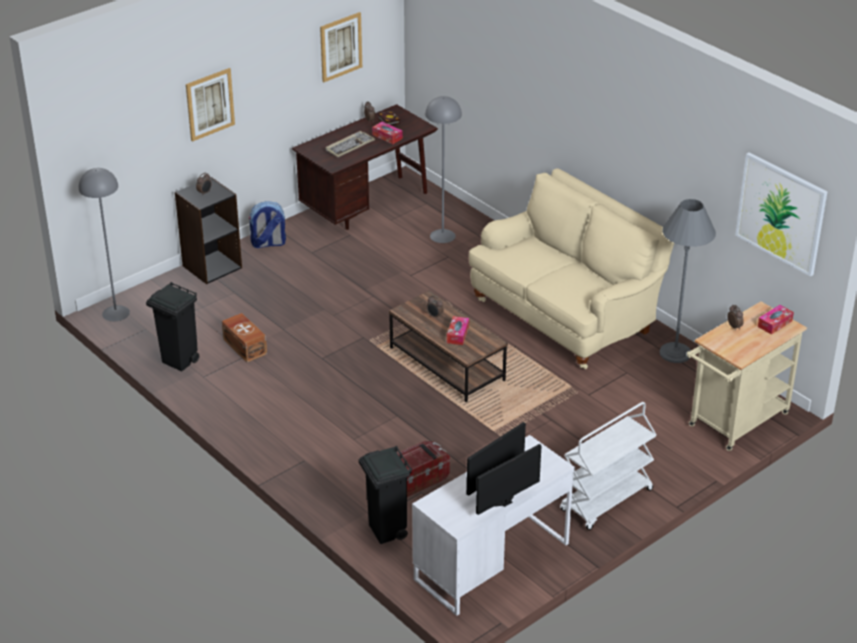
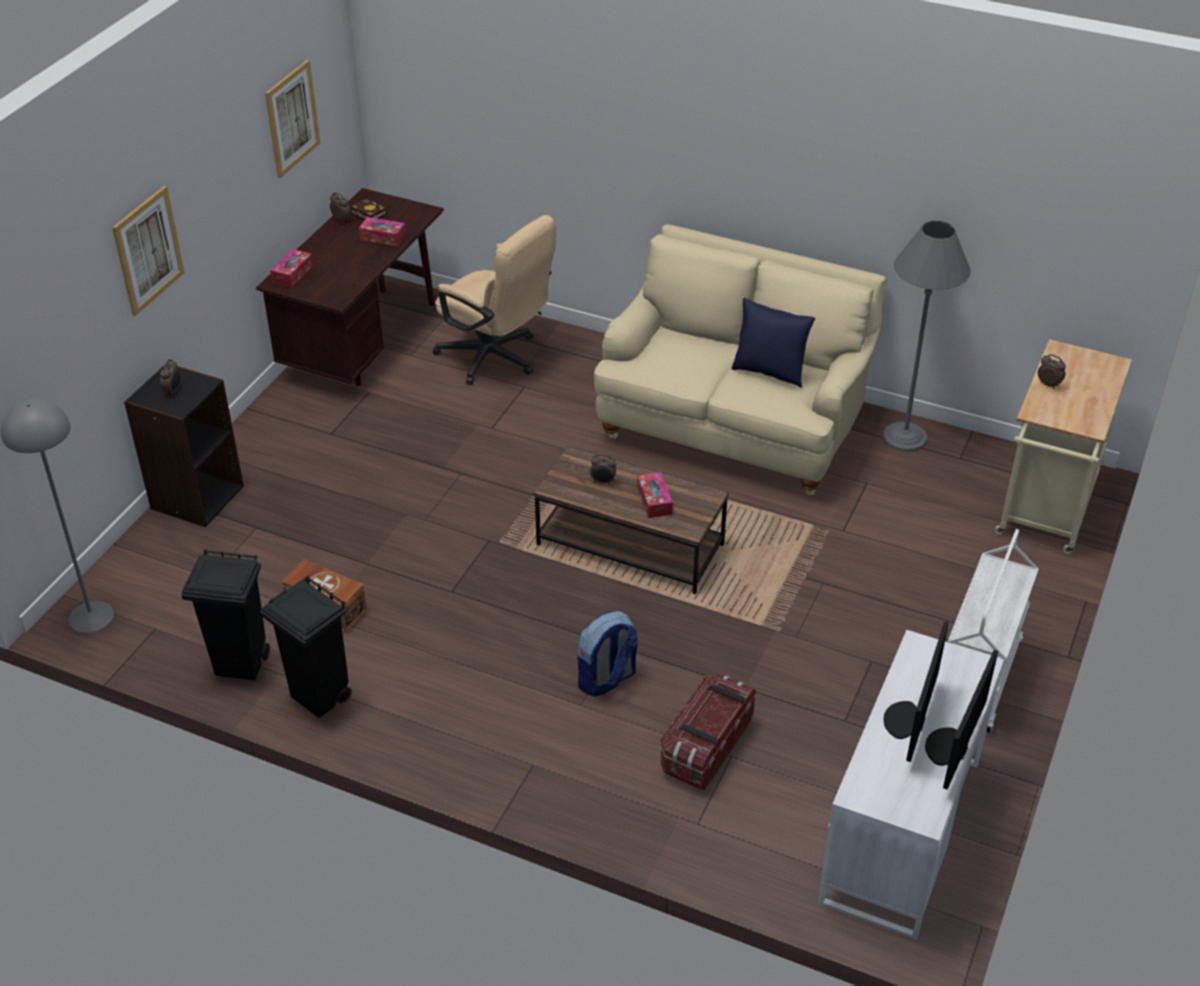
camera: 25 degrees left, 5 degrees up
(268, 243) = (259, 438): backpack -> backpack (606, 680)
(349, 145) = (339, 263): keyboard -> none
(387, 532) = (728, 838): black trash can -> black trash can (320, 697)
(442, 236) = (496, 359): grey floor lamp -> beige office chair
(577, 278) = (769, 372): none -> blue pillow
(774, 324) = (1091, 365): tissue box -> tissue box (293, 274)
(781, 213) = (1078, 211): picture -> none

